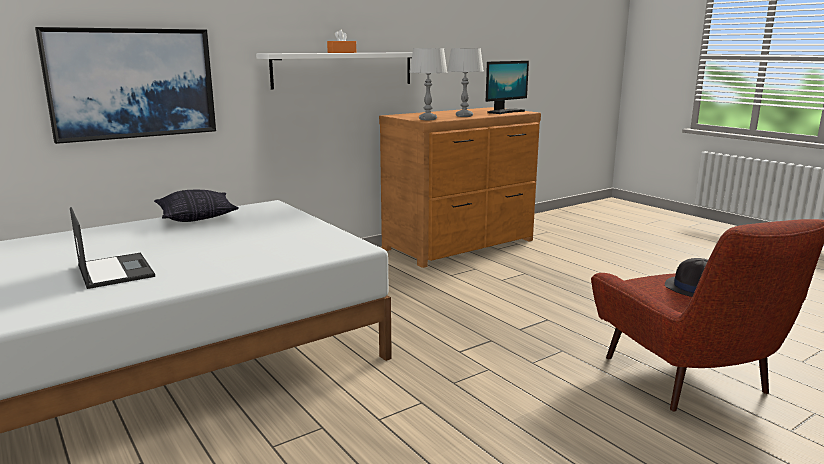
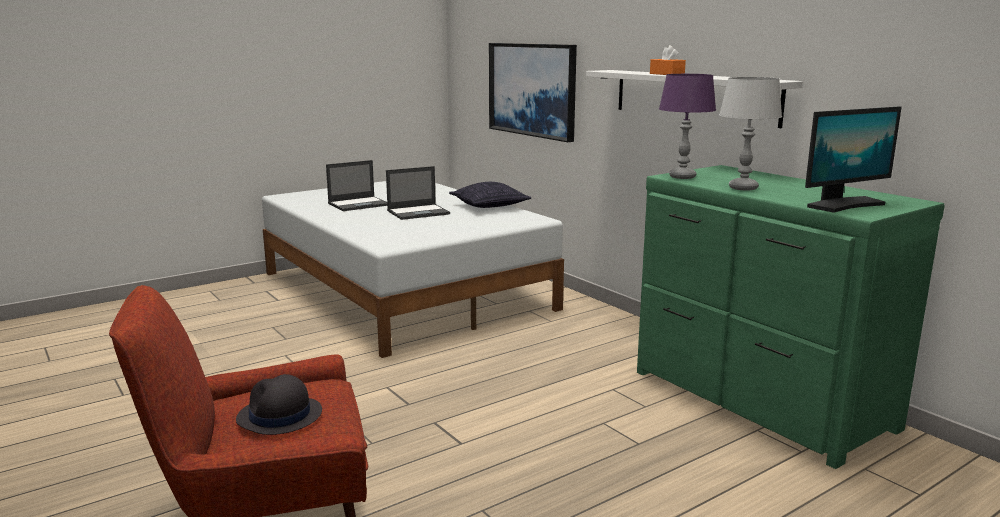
camera: 90 degrees right, 0 degrees up
(201, 241) = (419, 212): none -> laptop
(427, 119) = (682, 177): grey table lamp -> purple table lamp
(461, 245) = (758, 400): brown dresser -> green dresser
(505, 112) = (844, 205): monitor -> monitor turned 75 degrees counterclockwise

